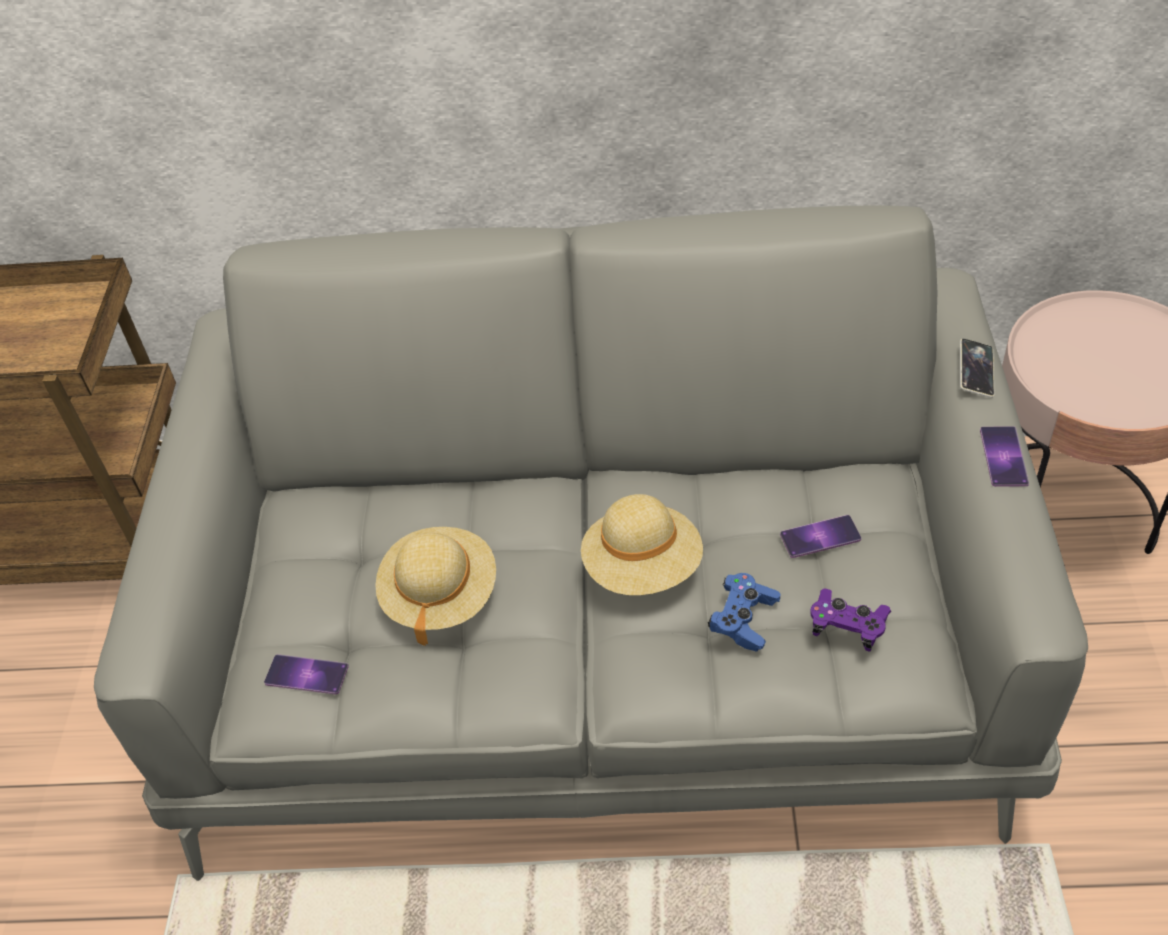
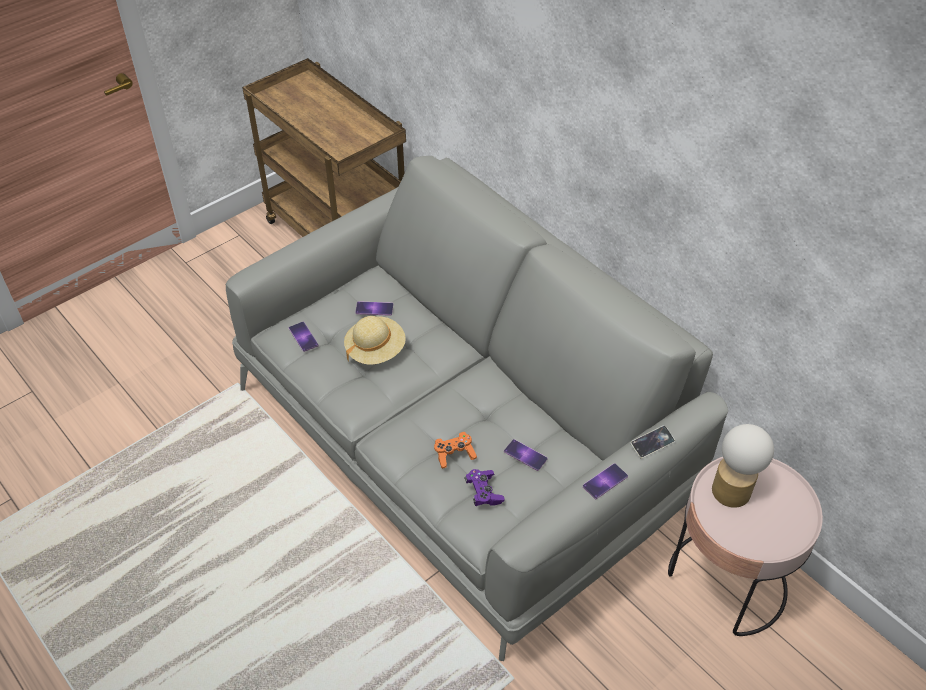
camera: 45 degrees right, 0 degrees up
(359, 545) = (374, 308): none -> phone
(643, 567) = (450, 405): beige hat -> none
(743, 620) = (454, 454): blue game controller -> orange game controller
(1066, 359) = (734, 487): none -> table lamp

